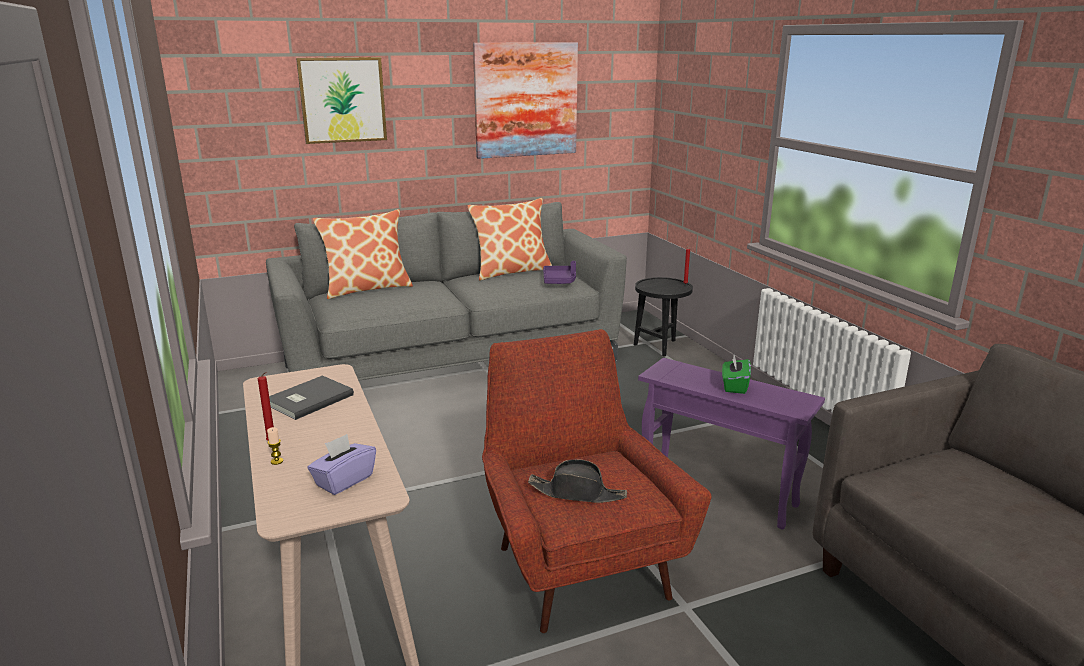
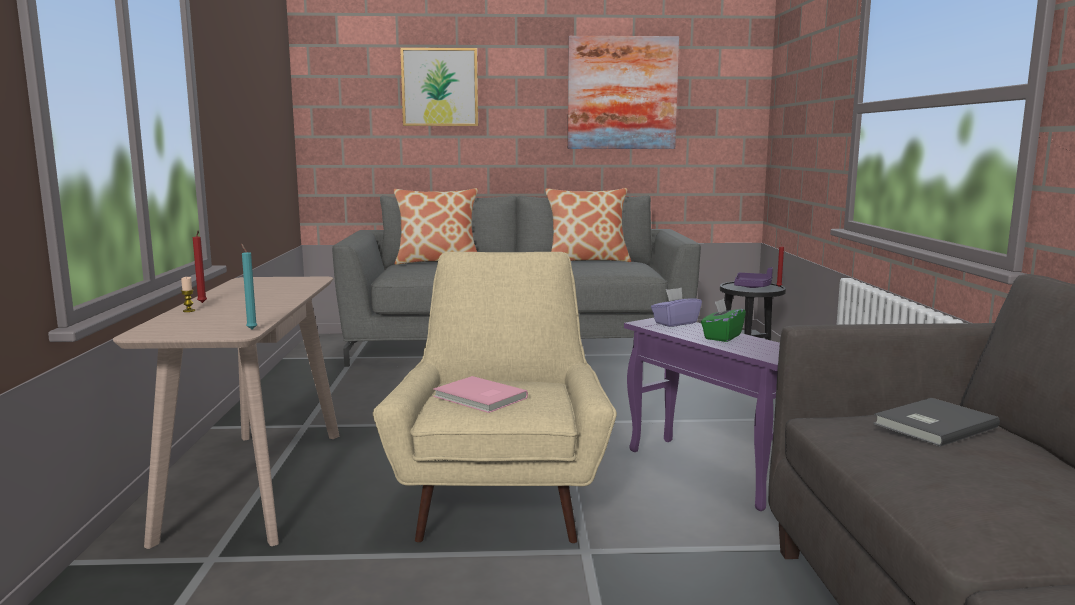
camera: 20 degrees right, 10 degrees down
(308, 399) = (267, 288): grey book -> grey book (931, 425)
(344, 480) = (222, 323): purple tissue box -> purple tissue box (675, 323)
(387, 487) = (251, 329): none -> turquoise candle
(559, 281) = (628, 268): purple tray -> purple tray (753, 287)
(577, 493) = (479, 398): black hat -> pink book
(578, 564) = (501, 500): red armchair -> beige armchair

